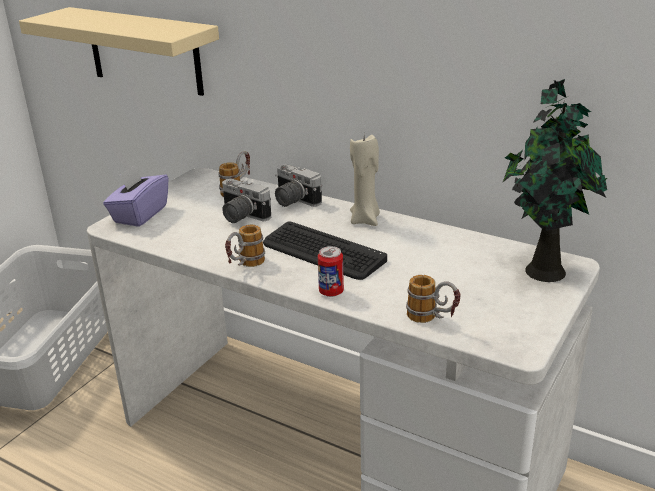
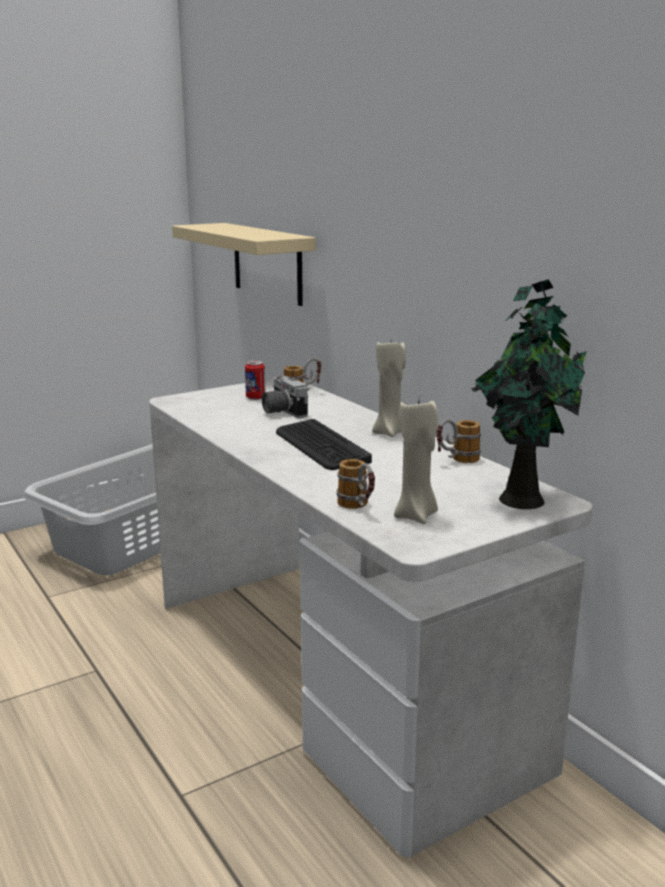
camera: 25 degrees right, 10 degrees down
(140, 214) = (201, 397): purple tissue box -> none
(245, 266) = (242, 442): mug -> mug (456, 461)
(292, 201) = (340, 410): camera -> none
(331, 292) = (292, 472): can -> can (255, 398)
(487, 314) = (416, 516): none -> beige candle

